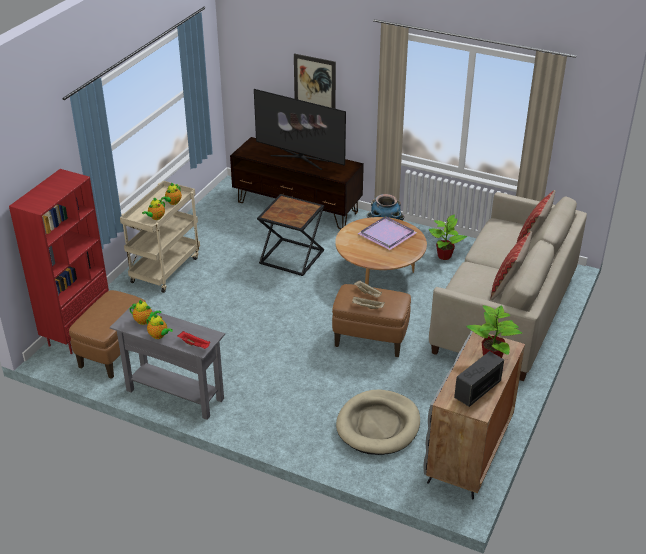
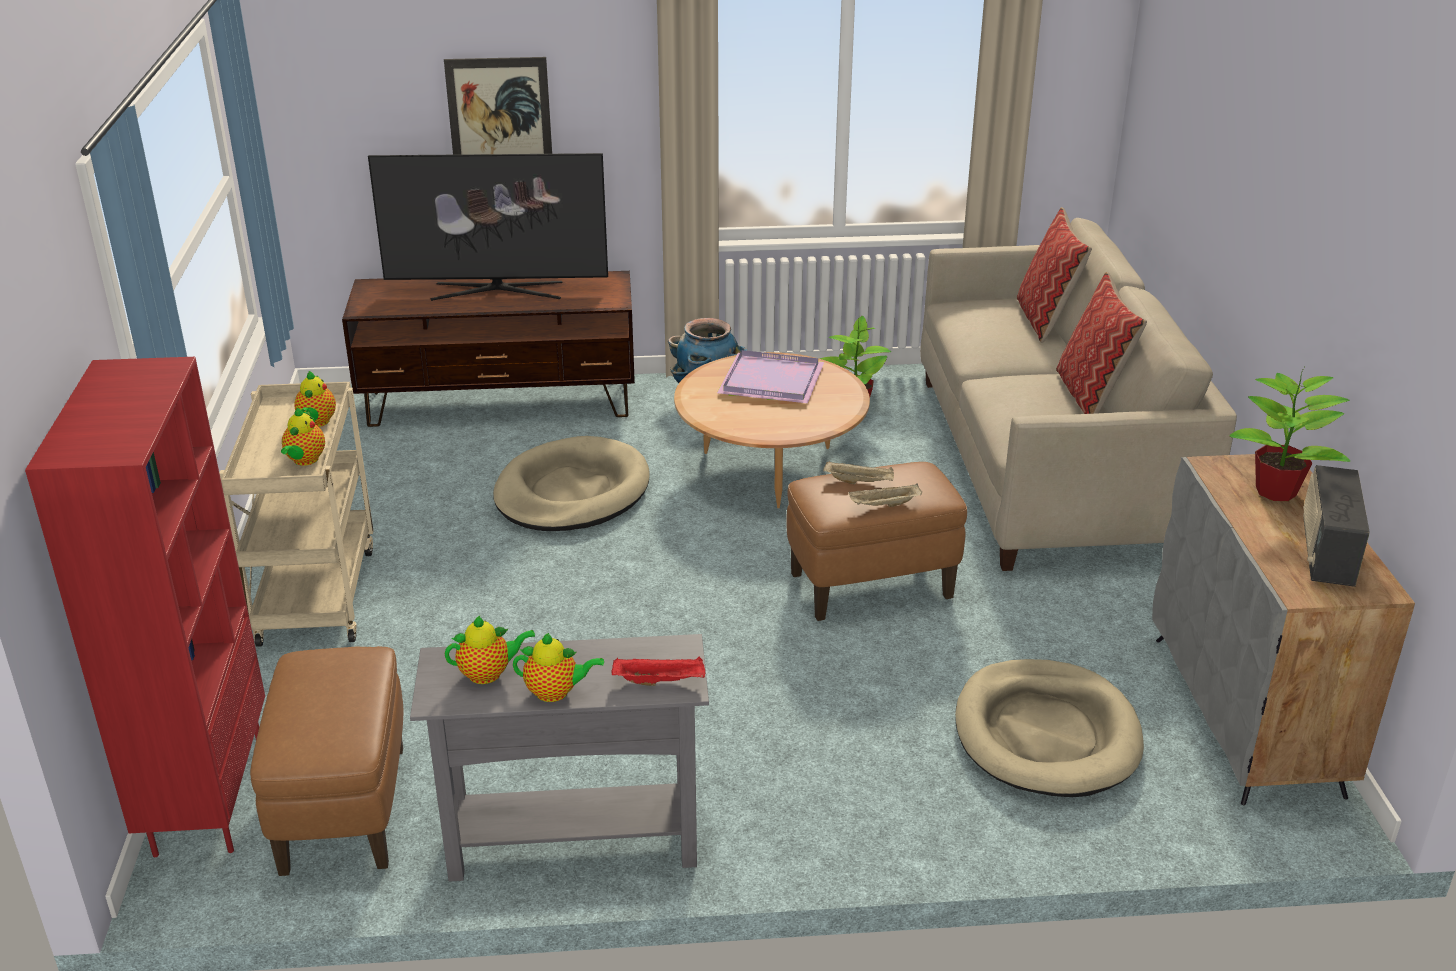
camera: 30 degrees left, 5 degrees down
(290, 257) = (571, 492): black side table -> beige dog bed

